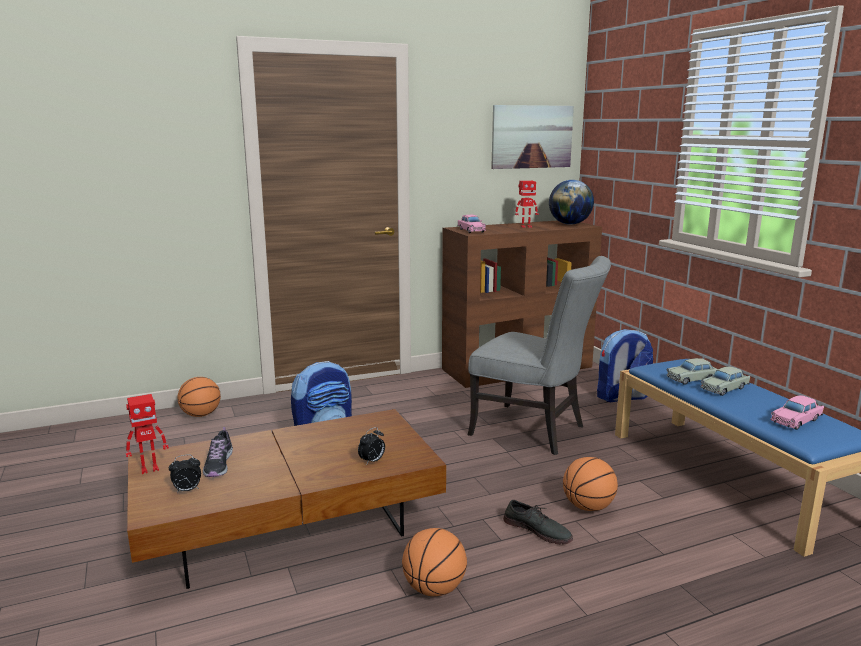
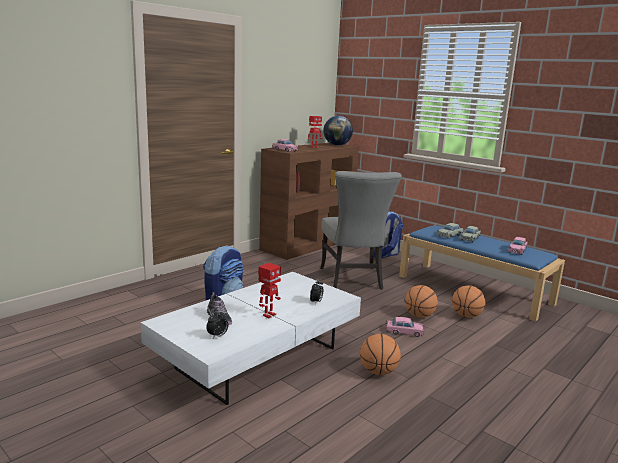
camera: 25 degrees left, 0 degrees up
(149, 469) = (171, 328): toy robot -> toy robot (268, 315)
(201, 415) = (110, 300): basketball -> basketball (466, 316)
(289, 528) = (257, 358): brown coffee table -> white coffee table
(532, 137) = (310, 86): picture -> none
(534, 431) = (353, 280): grey chair -> grey chair turned 75 degrees clockwise
(537, 530) = (404, 332): grey shoe -> pink toy car

